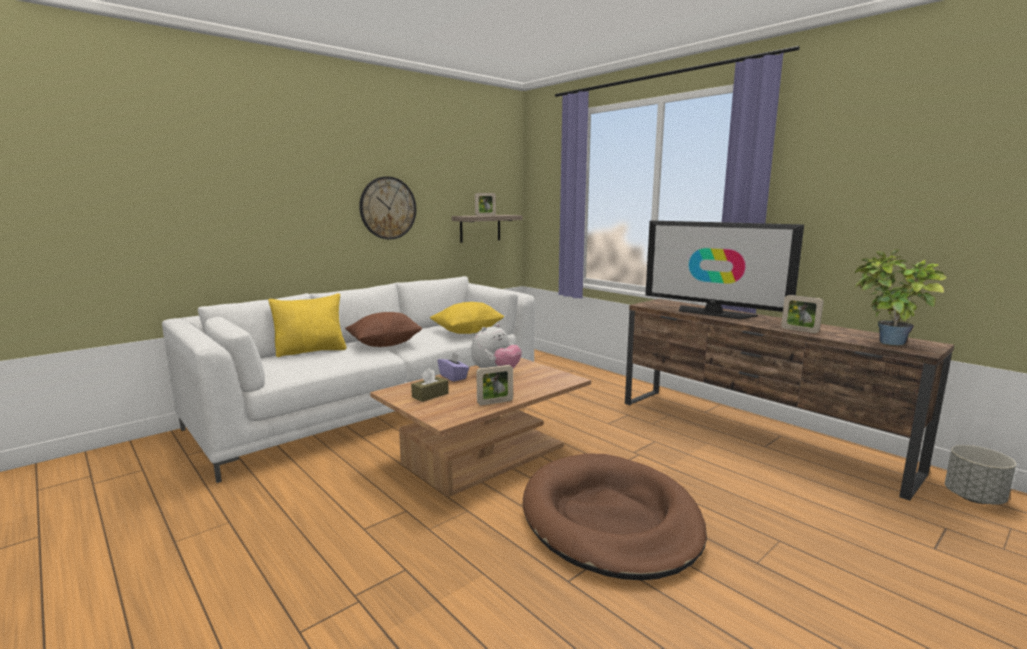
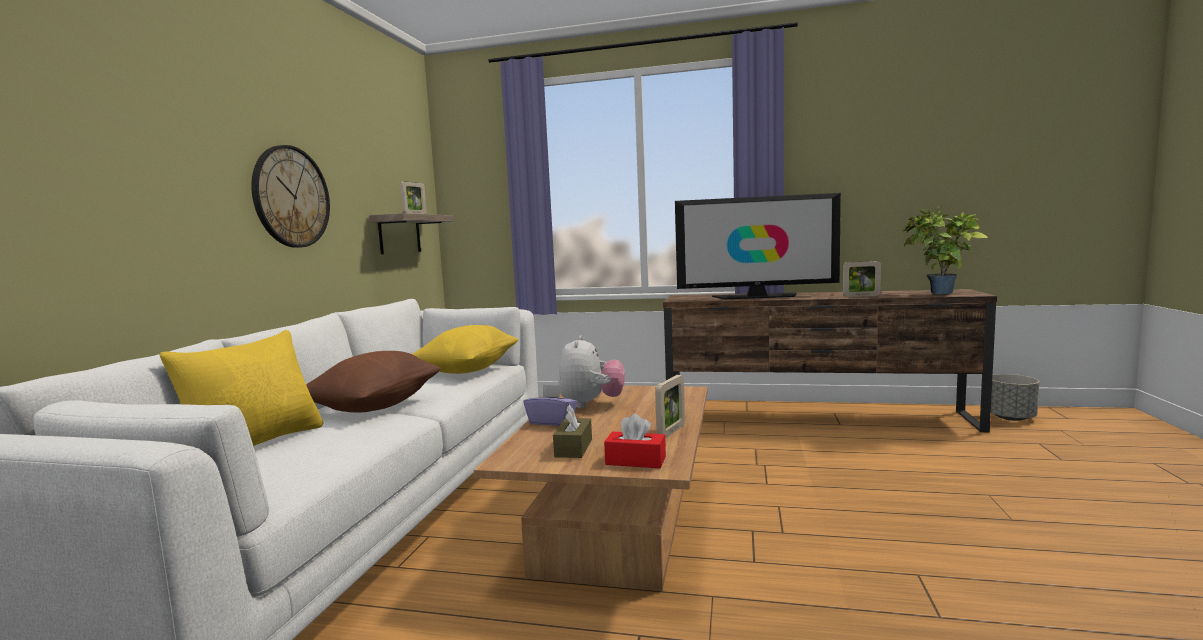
camera: 35 degrees left, 5 degrees down
(440, 412) = (635, 461): none -> red tissue box
(610, 519) = (856, 535): brown dog bed -> none

